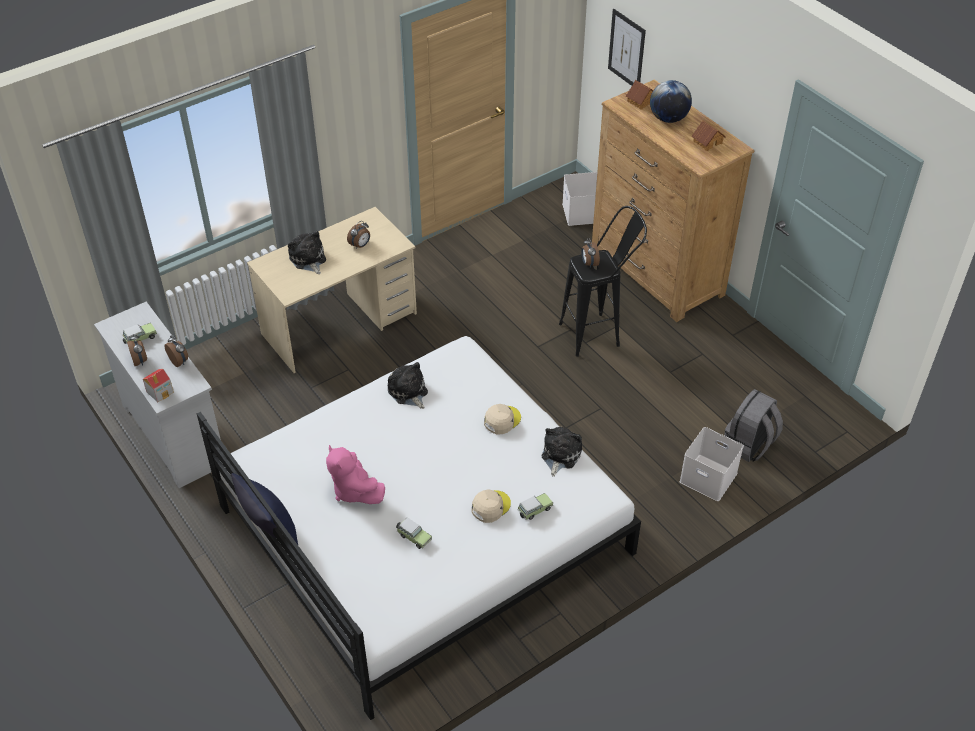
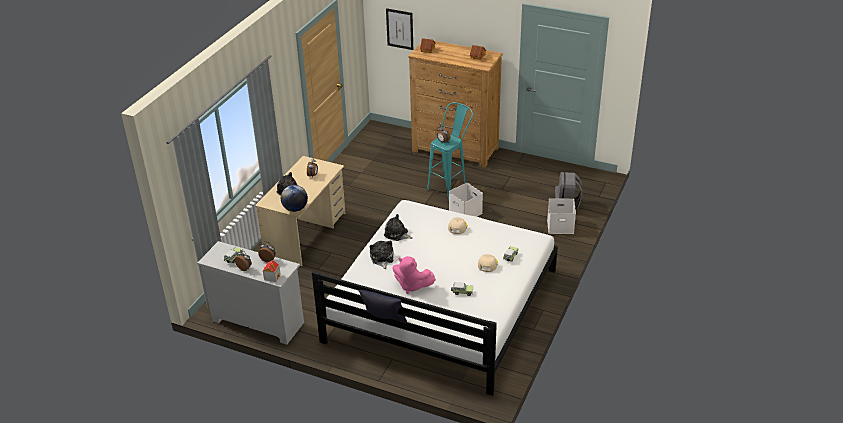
camera: 30 degrees left, 10 degrees down
(560, 455) = (500, 230): plush toy -> plush toy (382, 258)
(583, 213) = (392, 137): white storage box -> white storage box (466, 212)
(598, 333) = (450, 186): black stool -> turquoise stool
(668, 118) = (448, 52): globe -> globe (295, 209)

